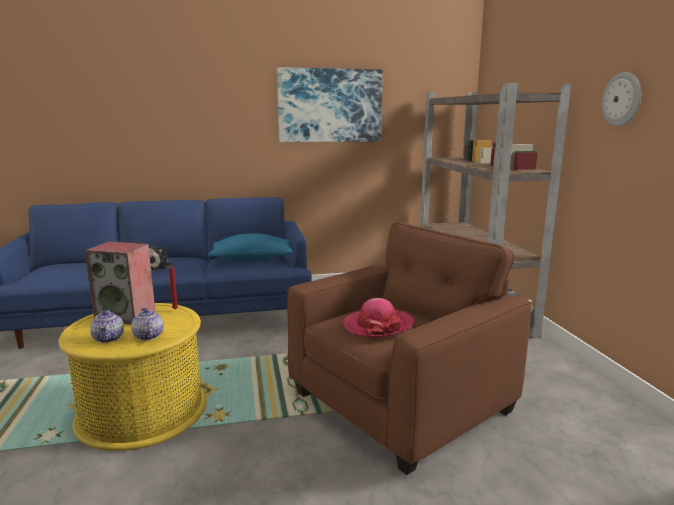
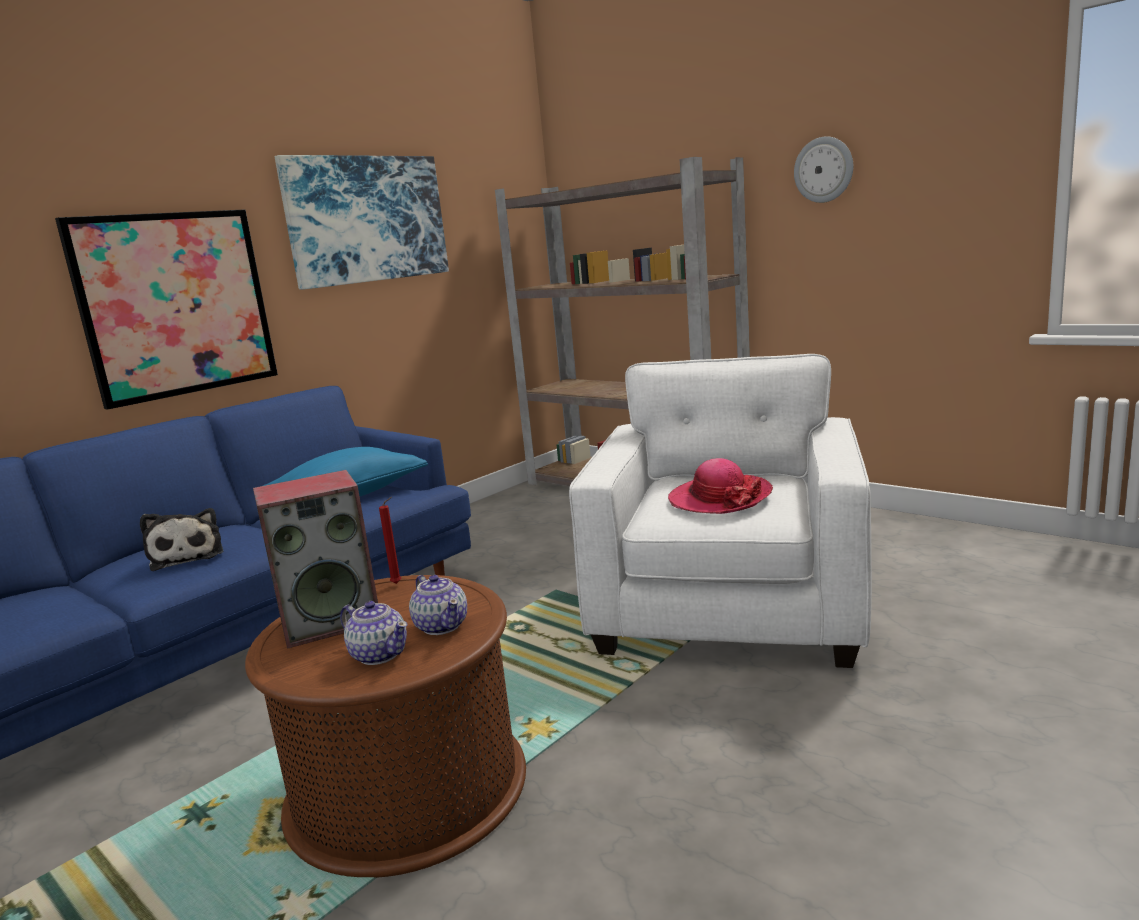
camera: 35 degrees left, 0 degrees up
(142, 411) = (407, 786): yellow coffee table -> brown coffee table
(148, 336) = (441, 625): teapot -> teapot turned 150 degrees counterclockwise
(210, 142) = (176, 304): none -> picture
(400, 402) = (729, 609): brown armchair -> white armchair

